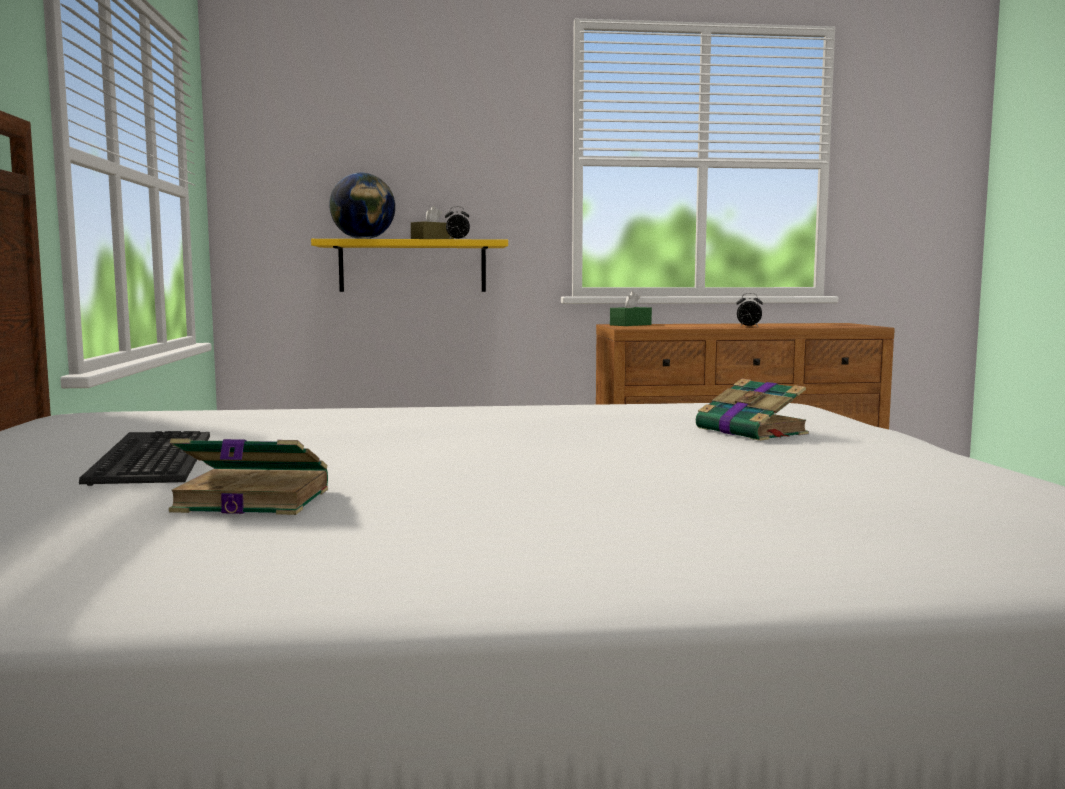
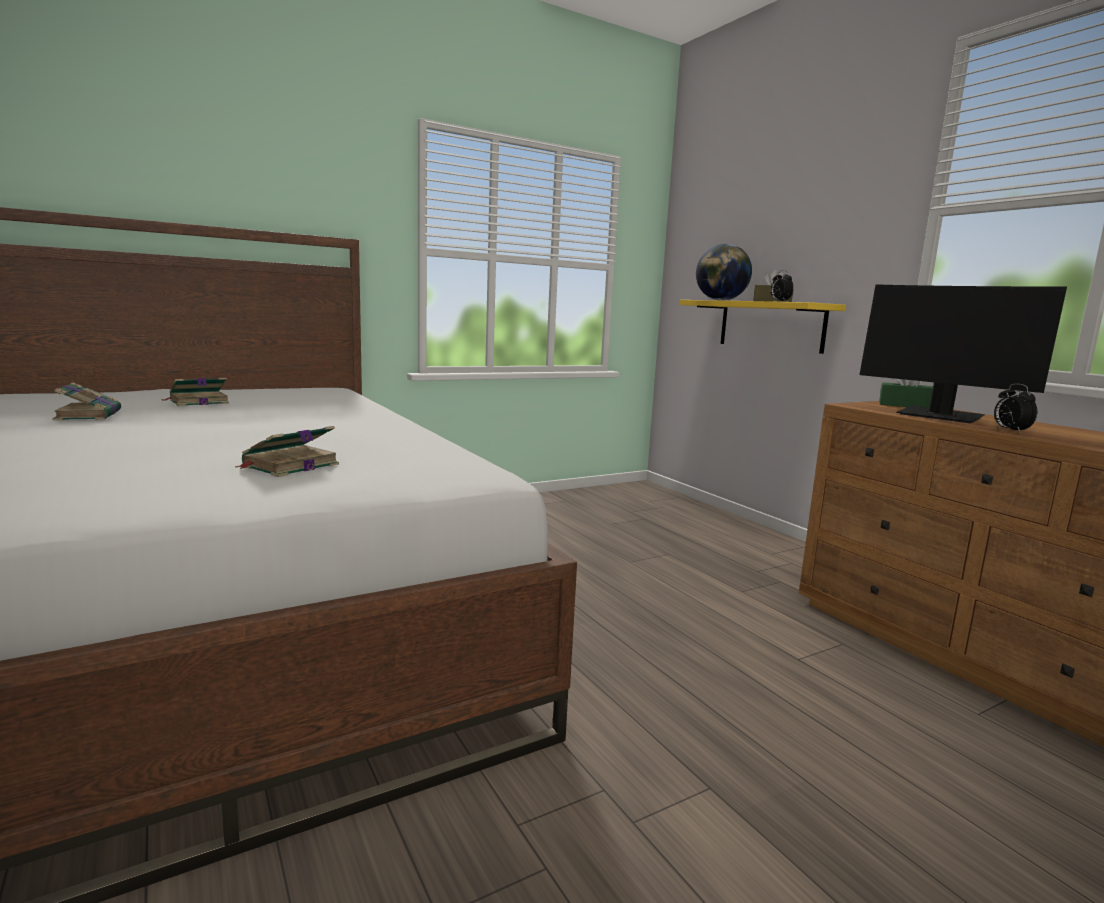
camera: 65 degrees right, 5 degrees up
(156, 458) = (197, 402): keyboard -> book
(685, 326) = (940, 416): none -> monitor

